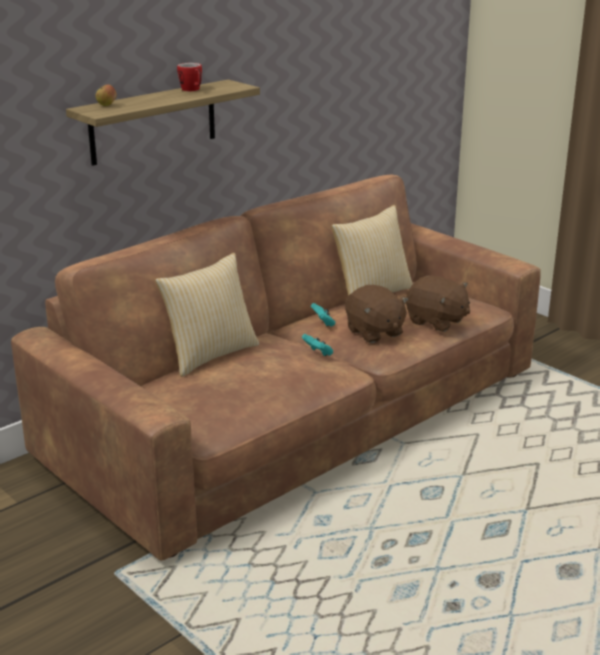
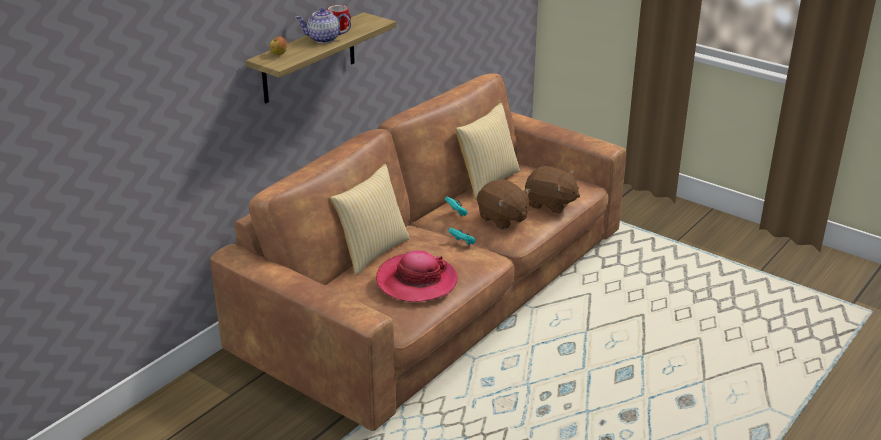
camera: 10 degrees left, 5 degrees up
(166, 97) = (323, 39): none -> teapot
(246, 387) = (416, 281): none -> hat

